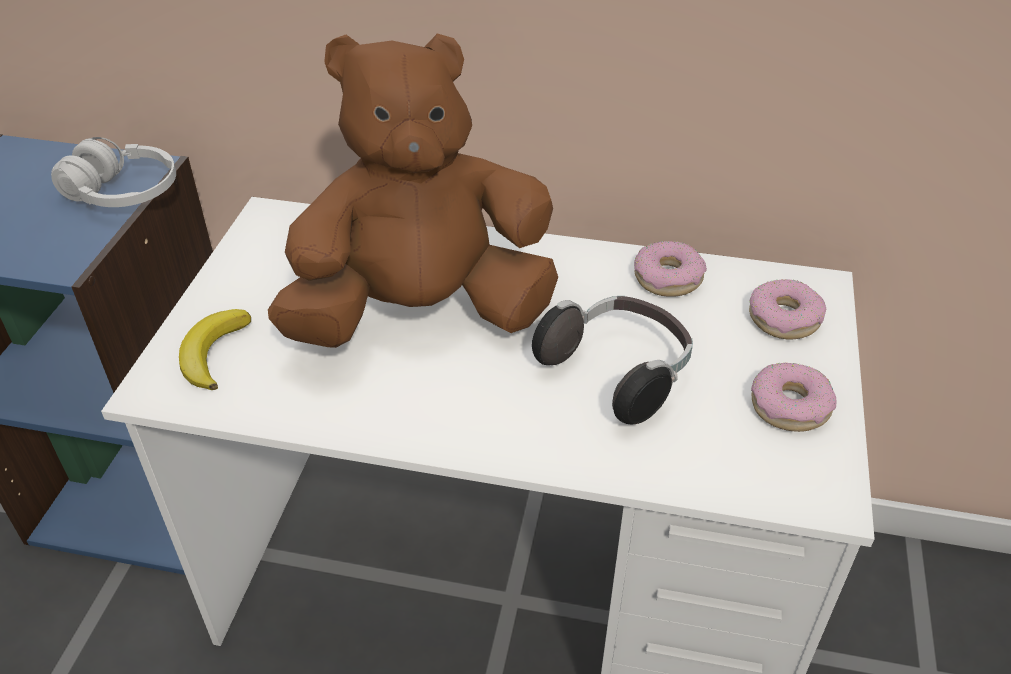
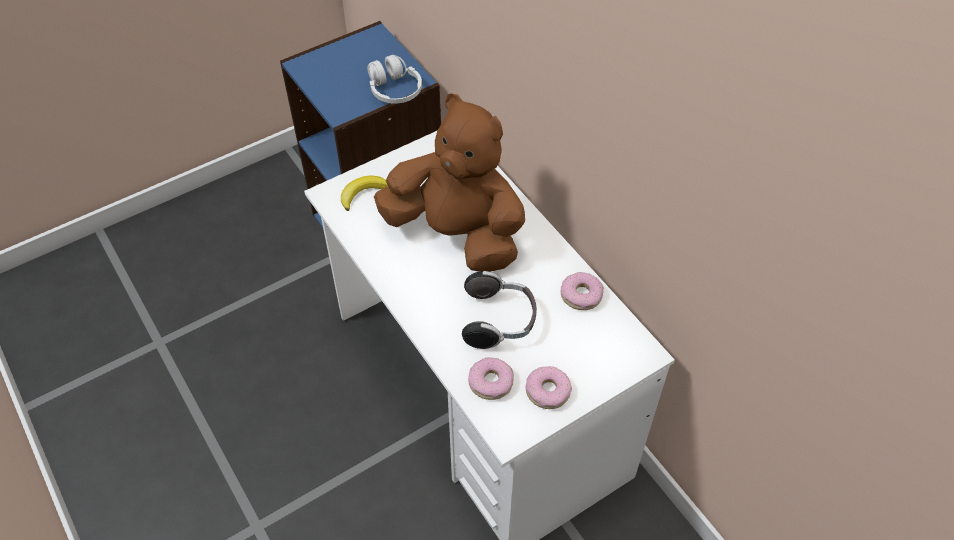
camera: 45 degrees right, 10 degrees up
(784, 318) = (605, 354): donut -> donut (491, 382)

